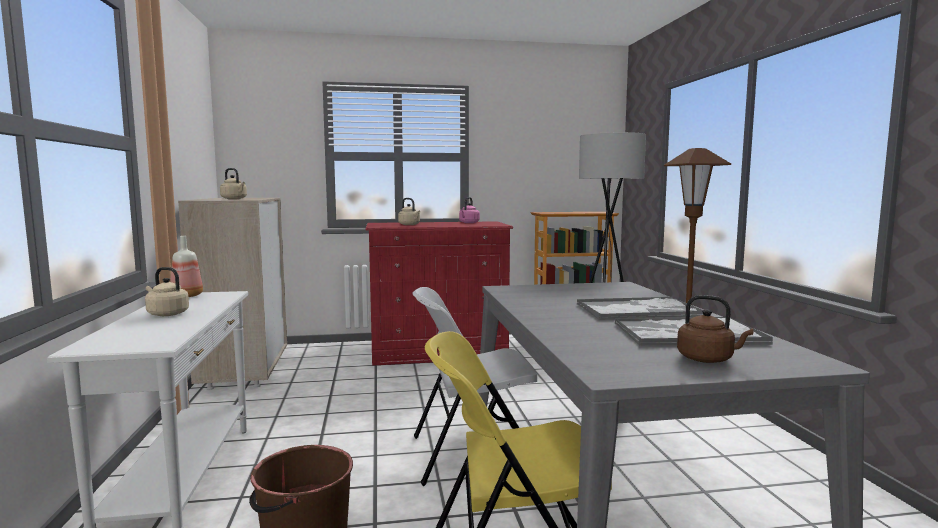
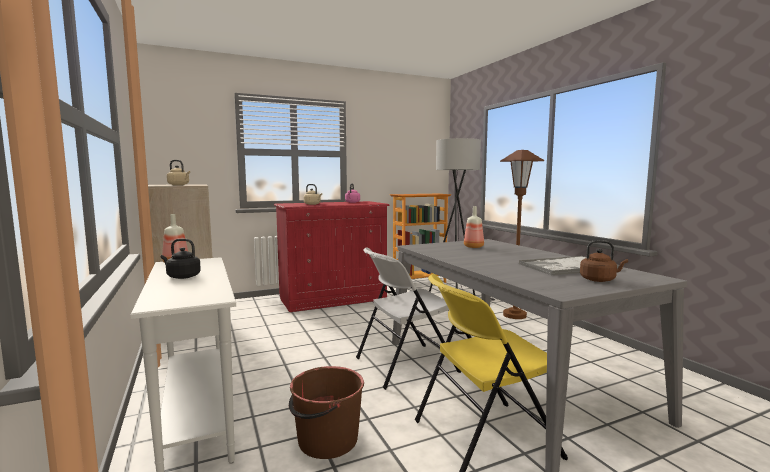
camera: 15 degrees left, 0 degrees up
(166, 314) = (182, 277): beige kettle -> black kettle
(588, 293) = (473, 247): none -> bottle
(639, 310) = (520, 255): tray -> none

